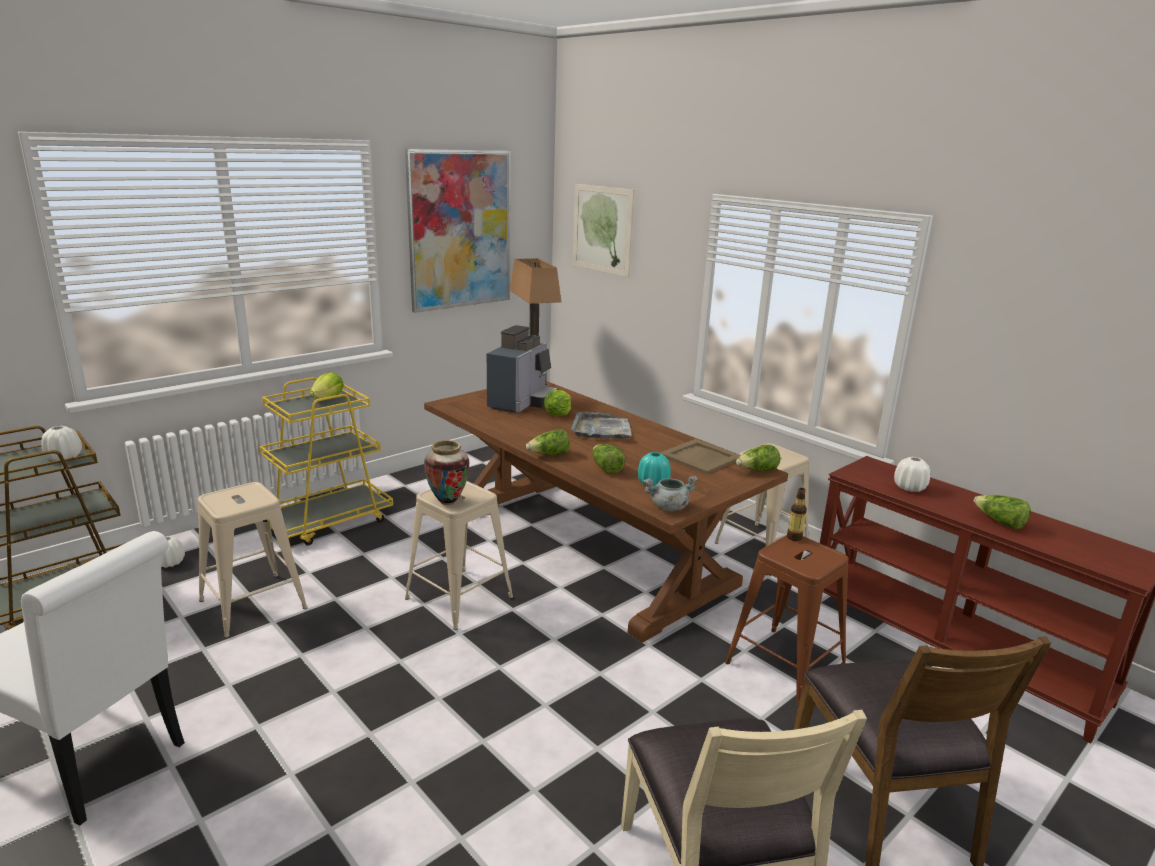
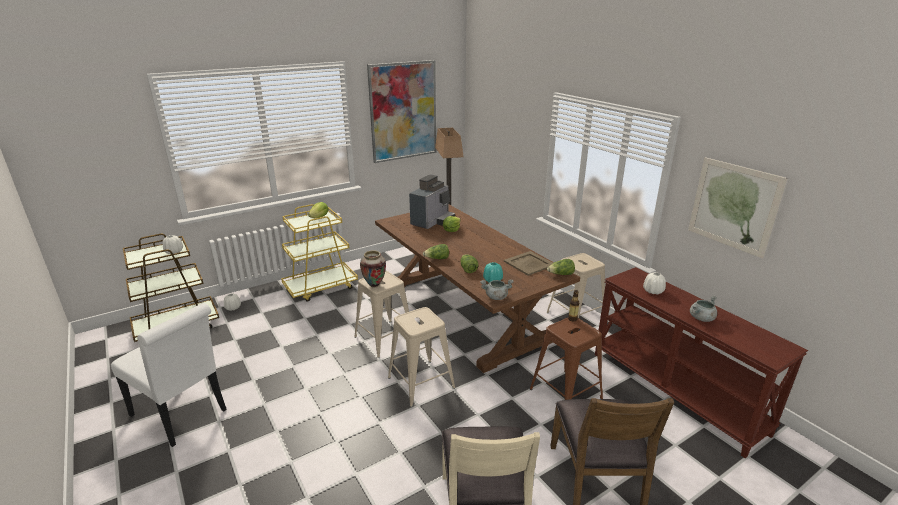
camera: 10 degrees right, 5 degrees up
(253, 604) = (272, 335): beige stool -> beige stool (421, 383)
(602, 229) = (492, 109): picture -> picture (733, 206)
(602, 429) = (475, 242): grey tray -> none
(999, 522) = (701, 318): lettuce -> grey cooking pot

